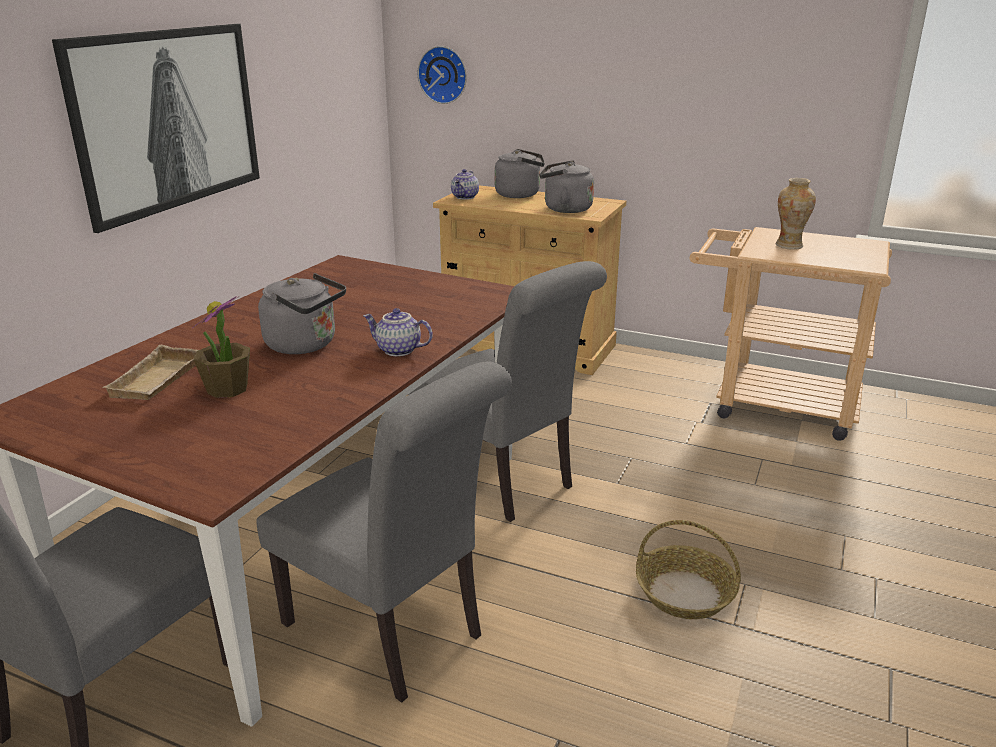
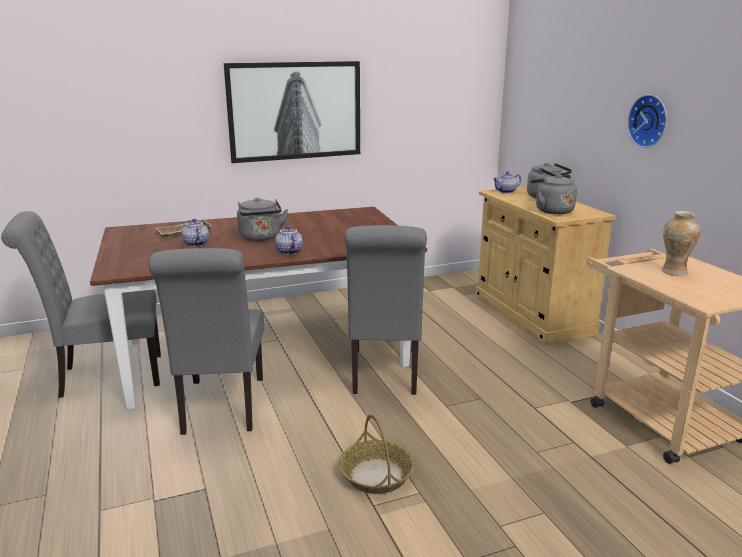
camera: 45 degrees right, 5 degrees down
(227, 389) = (195, 244): potted plant -> teapot
(444, 74) = (528, 104): wall clock -> wall clock (649, 121)

